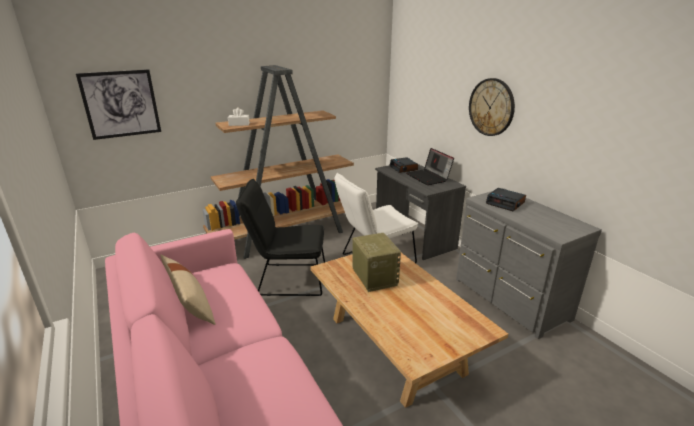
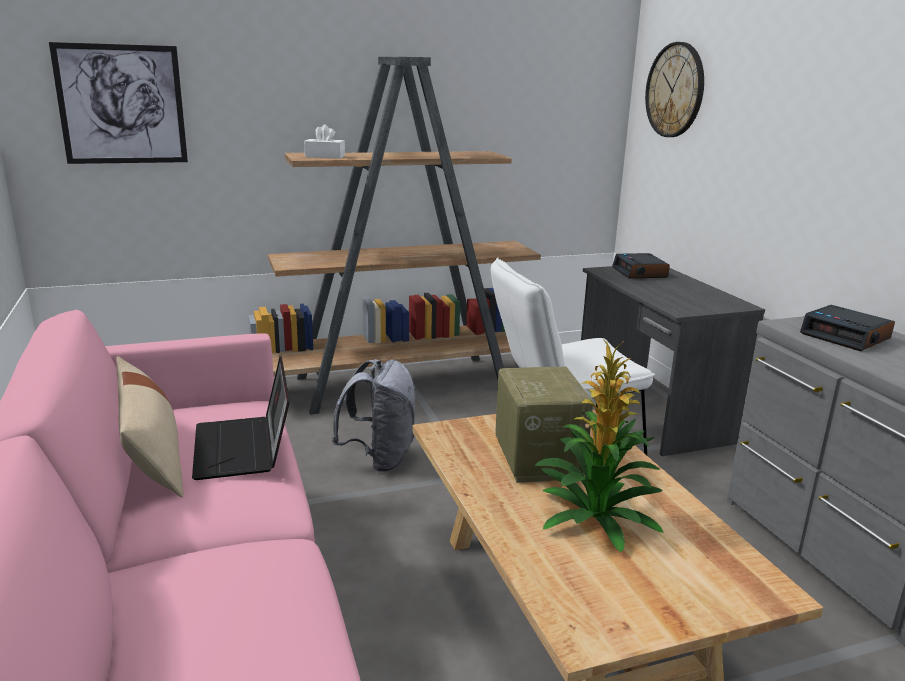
camera: 10 degrees right, 5 degrees down
(287, 279) = (379, 458): black chair -> grey backpack
(407, 305) = (594, 518): none -> potted plant
(429, 177) = (688, 290): laptop -> laptop (244, 448)
(491, 107) = (828, 141): wall clock -> wall clock (675, 90)

